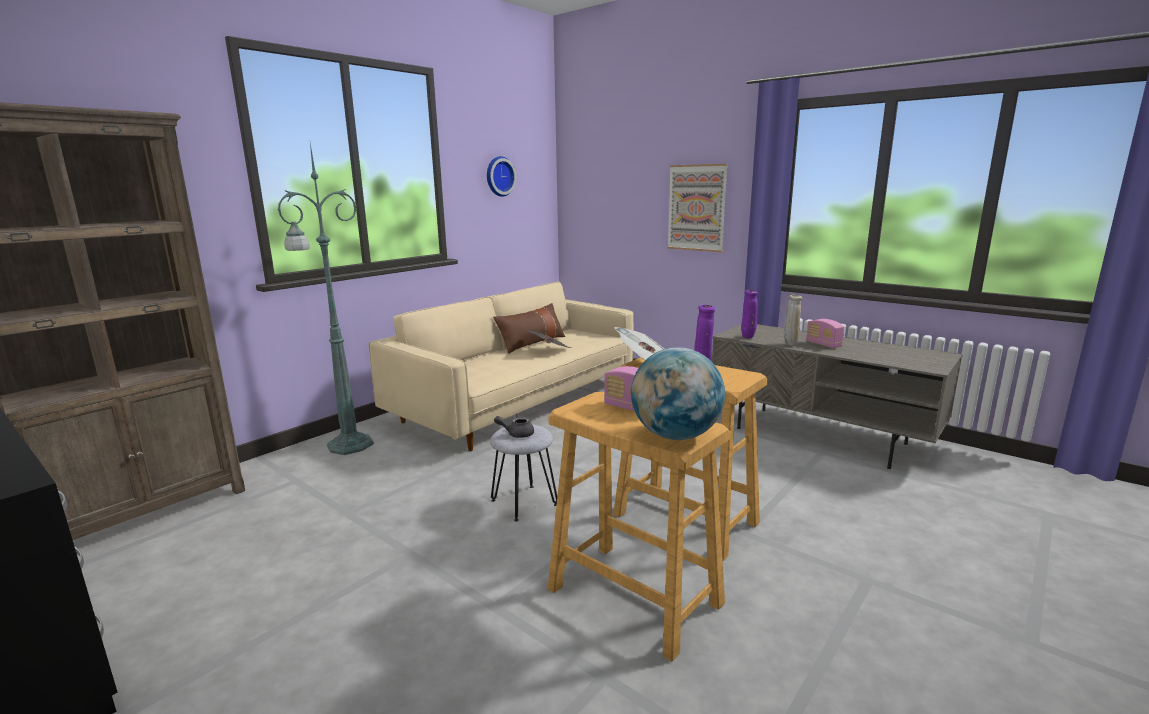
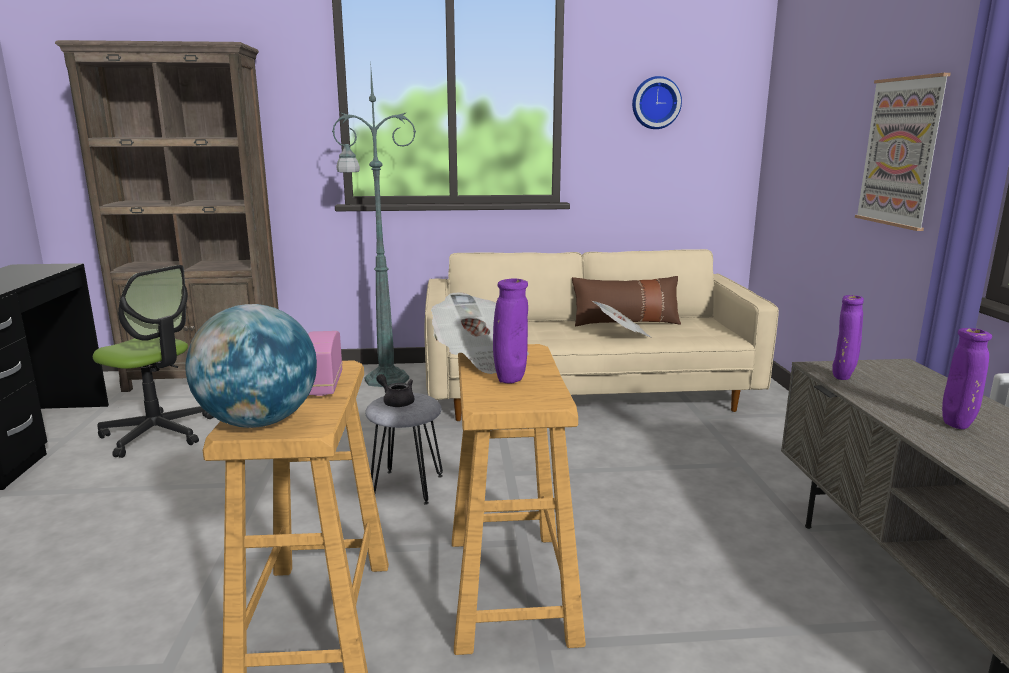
camera: 45 degrees right, 0 degrees up
(203, 575) = (158, 433): none -> office chair
(790, 344) = (886, 407): beige vase -> none
(823, 344) = (957, 426): radio -> purple vase

